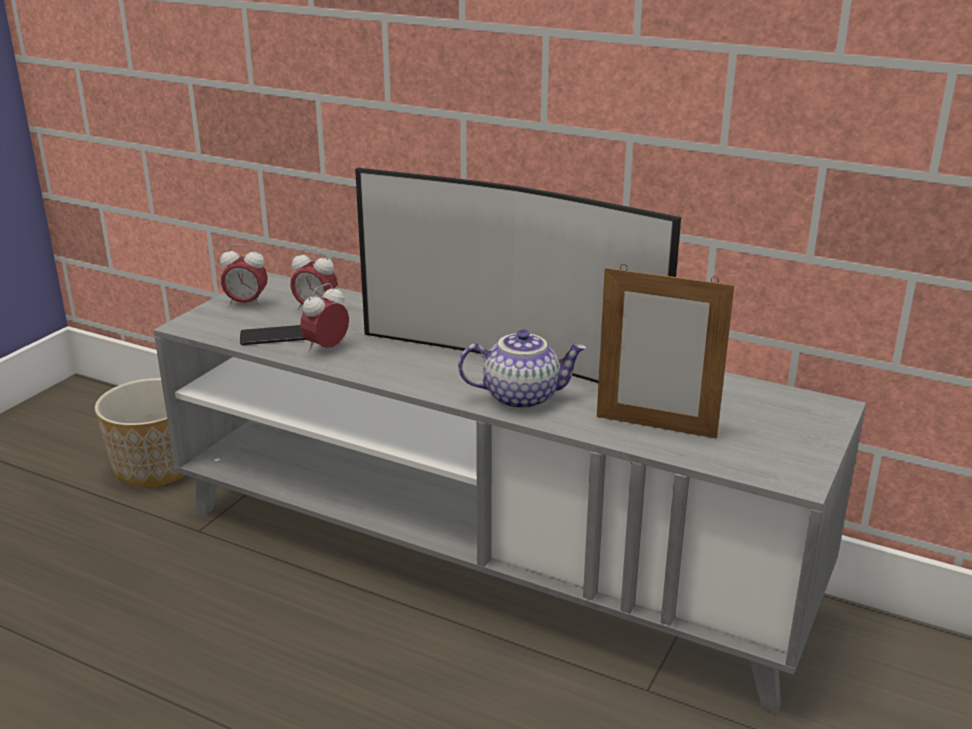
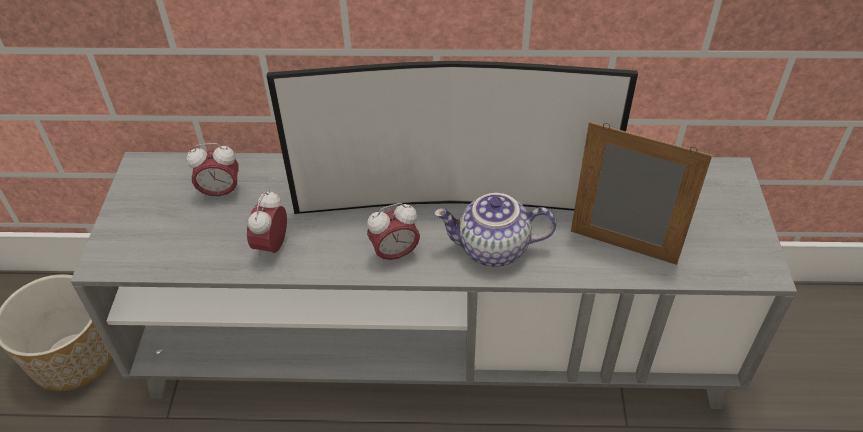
camera: 25 degrees left, 20 degrees up
(246, 303) = (143, 208): alarm clock -> alarm clock (395, 254)
(274, 336) = (207, 247): phone -> none
(522, 397) = (492, 250): teapot -> teapot turned 150 degrees counterclockwise
(655, 426) = (622, 247): picture frame -> picture frame turned 150 degrees counterclockwise

